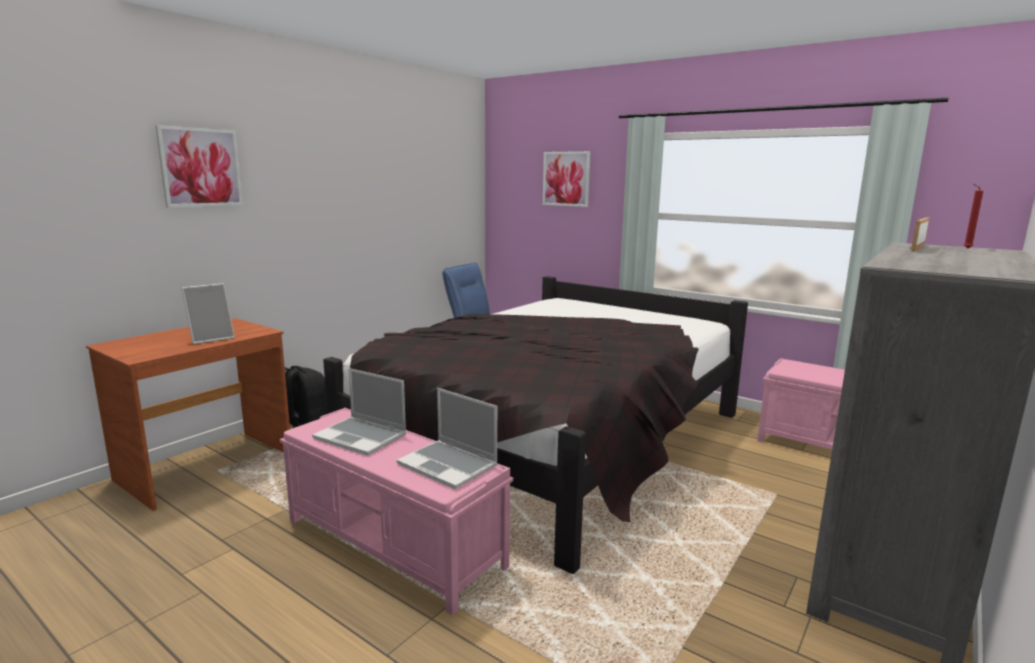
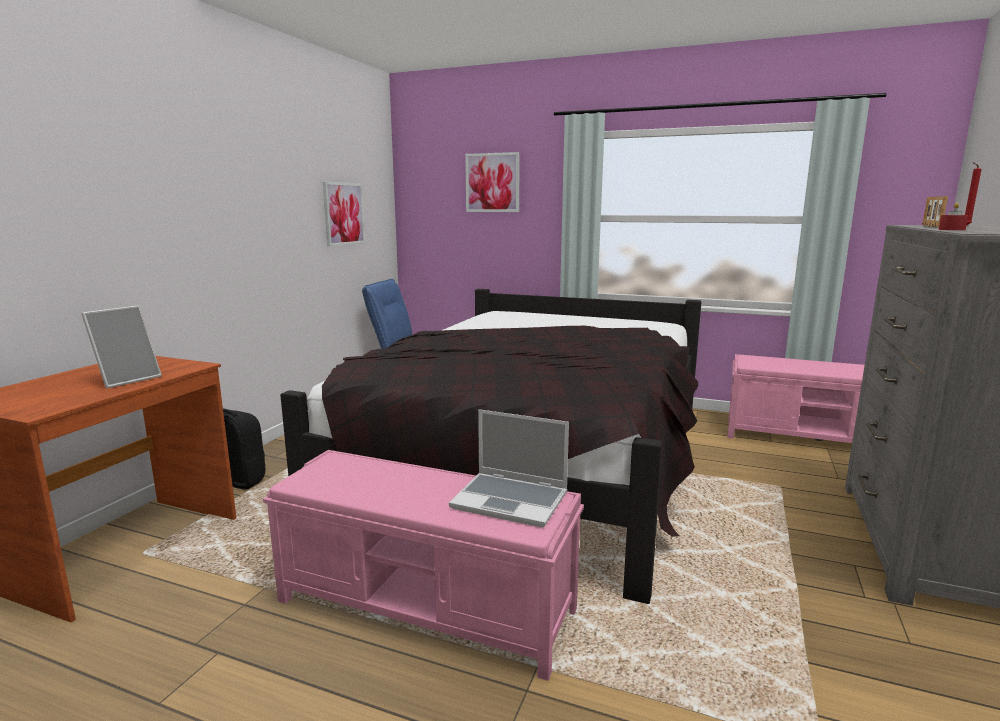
camera: 15 degrees left, 0 degrees up
(201, 167) = (81, 154): picture -> picture (344, 214)
(362, 437) = (378, 482): laptop -> none
(892, 258) = (951, 229): none -> red candle

